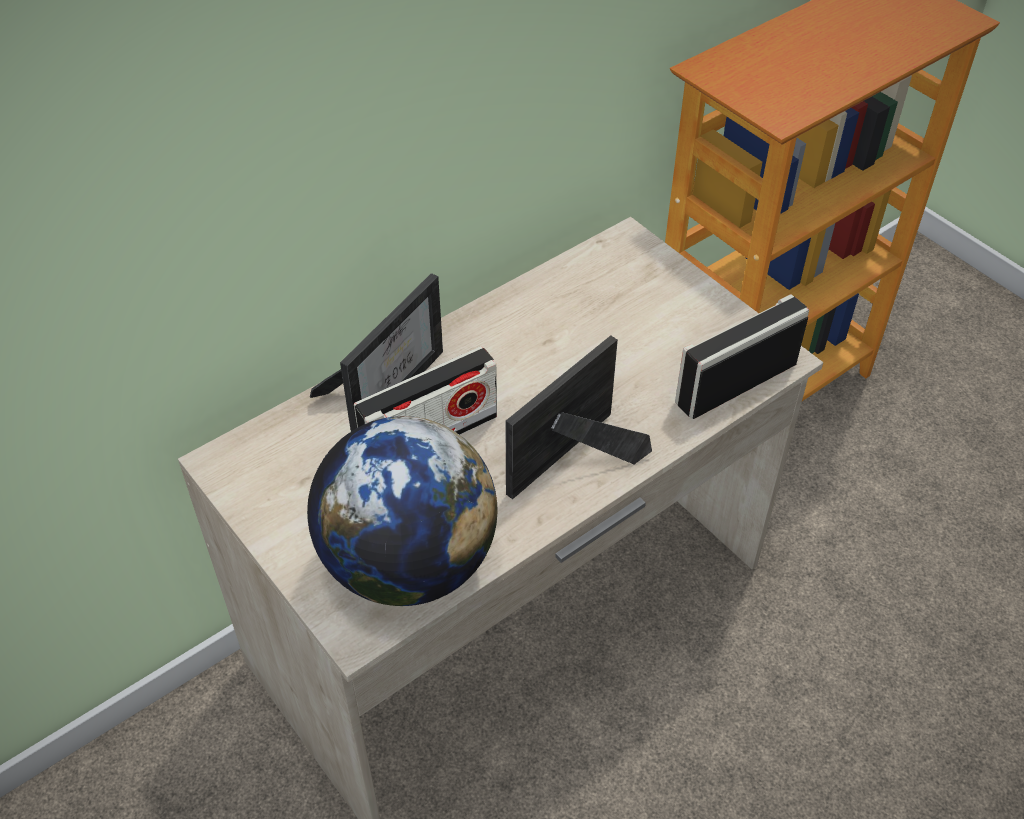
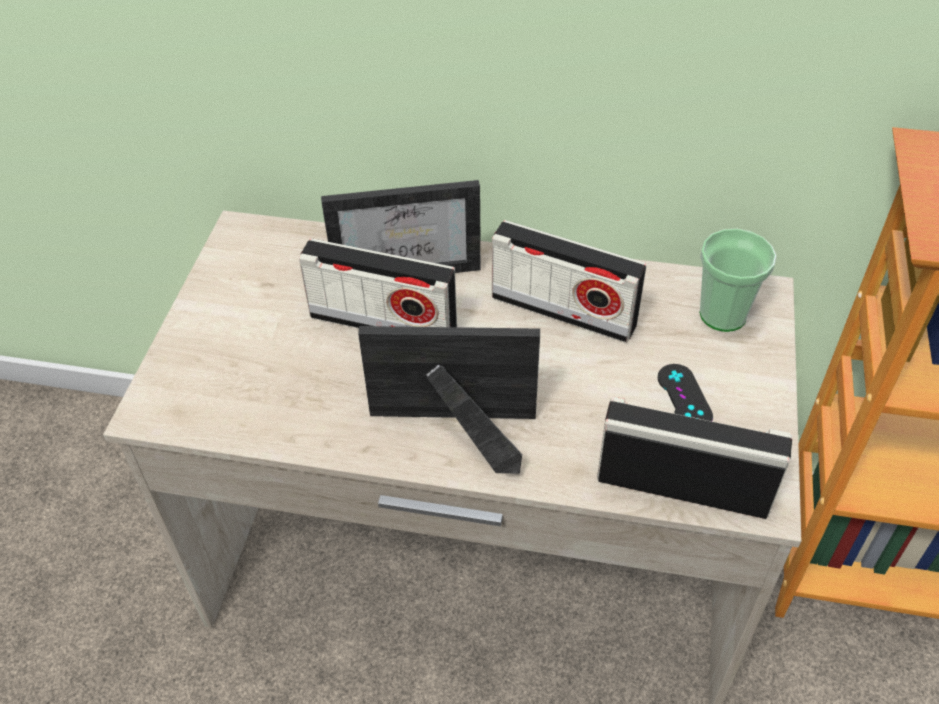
camera: 50 degrees right, 0 degrees up
(409, 563) = (242, 396): globe -> none
(532, 337) = (563, 311): none -> radio
(624, 268) = (723, 315): none -> cup
(670, 333) = (684, 397): none -> black game controller

